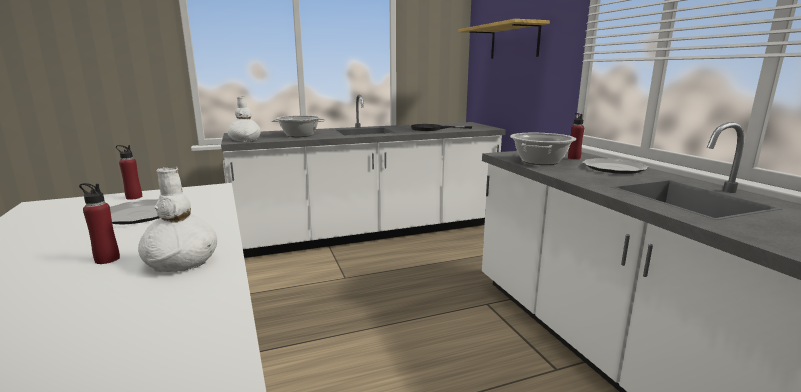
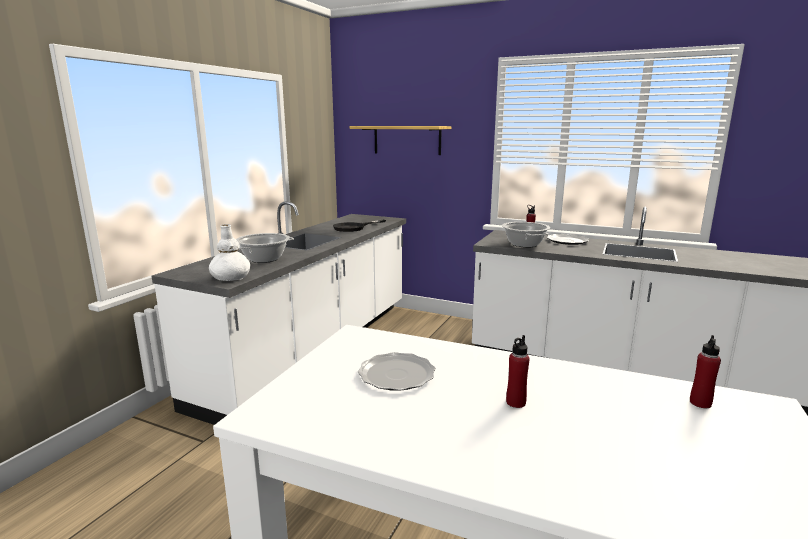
camera: 45 degrees left, 0 degrees up
(134, 197) = (322, 368): red bottle -> red bottle (700, 403)
(182, 261) = (555, 379): white vase -> none

